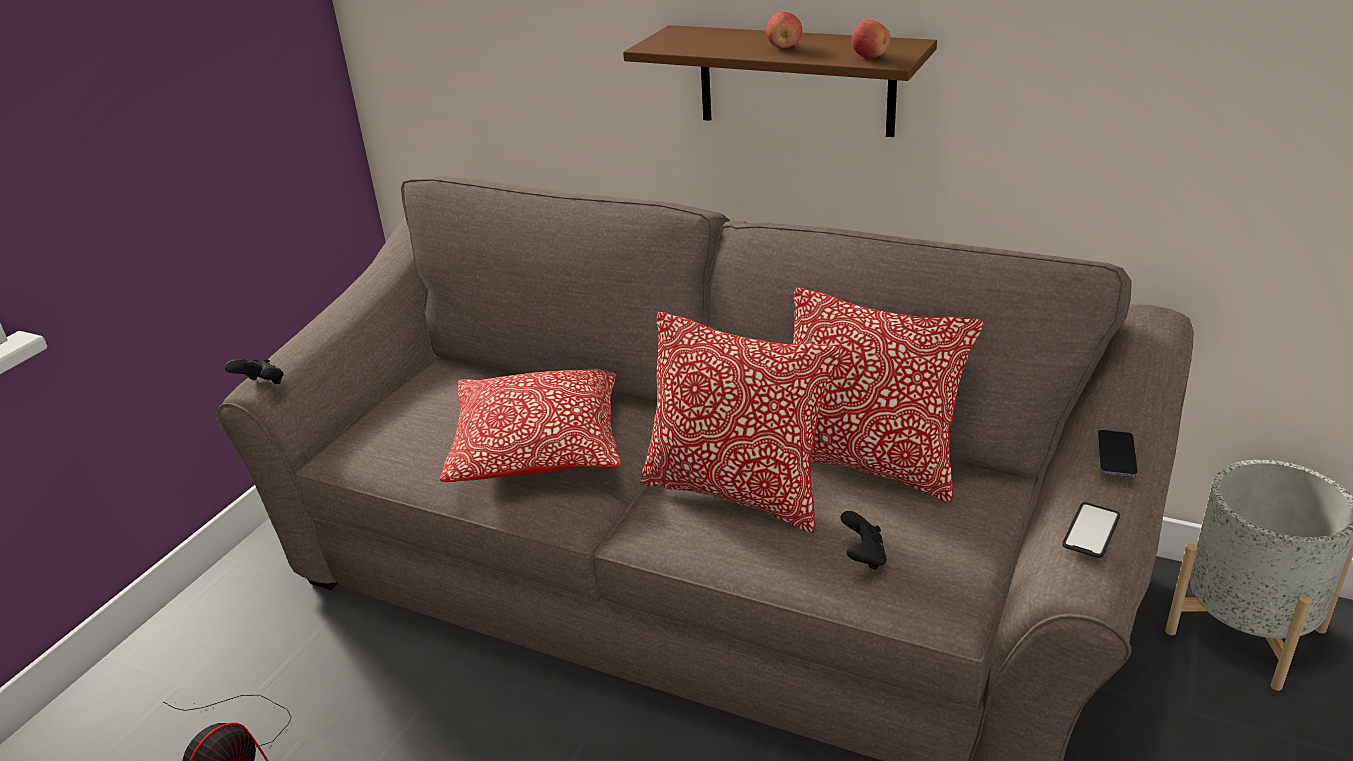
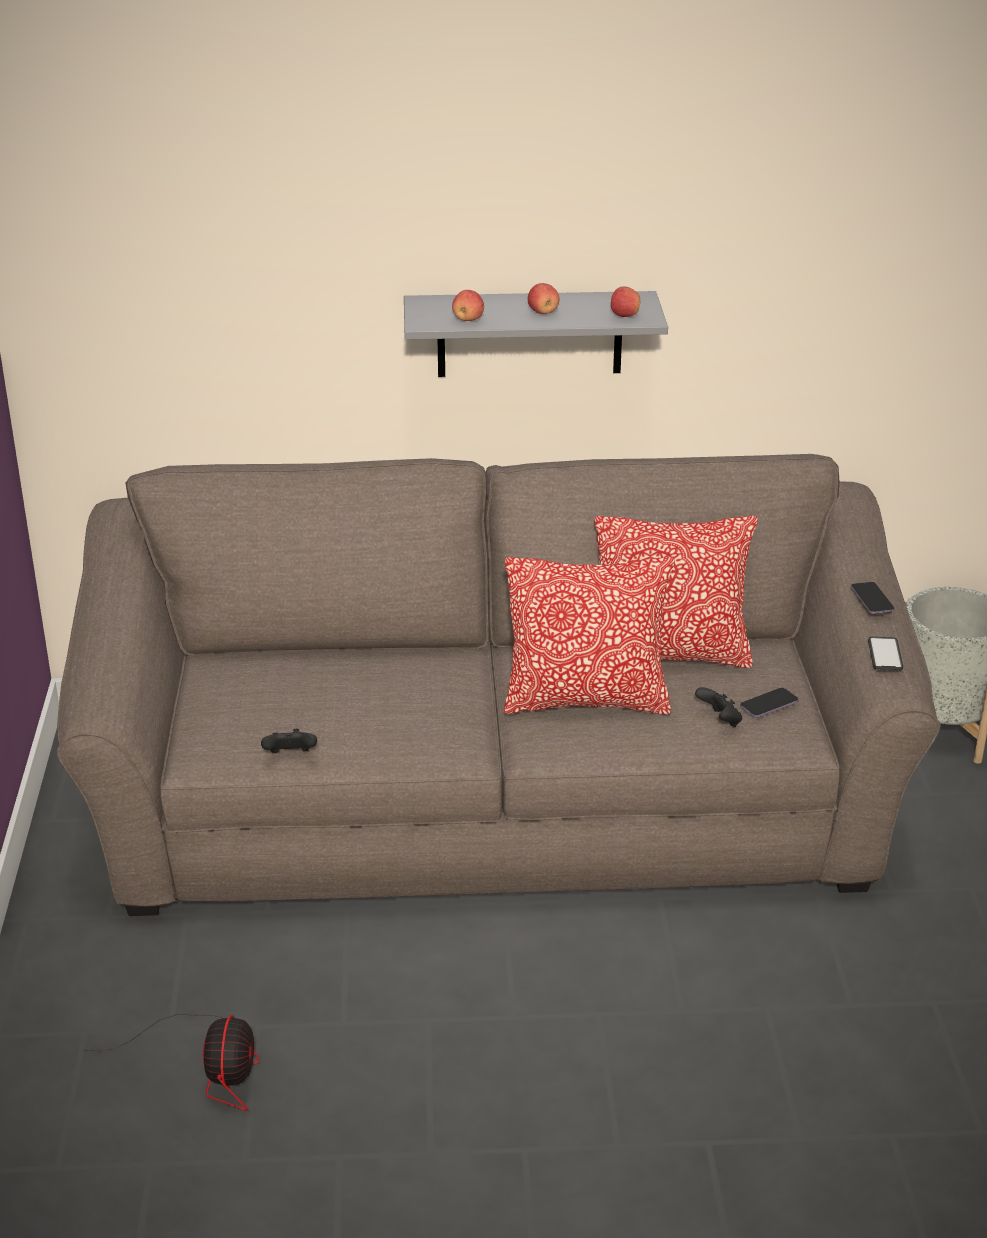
camera: 30 degrees left, 0 degrees up
(262, 385) = (103, 709): black game controller -> black game controller (290, 756)
(538, 447) = (385, 707): pillow -> none
(698, 47) = (468, 319): none -> apple
(796, 80) = (529, 333): brown shelf -> grey shelf
(937, 553) = (769, 704): none -> phone

